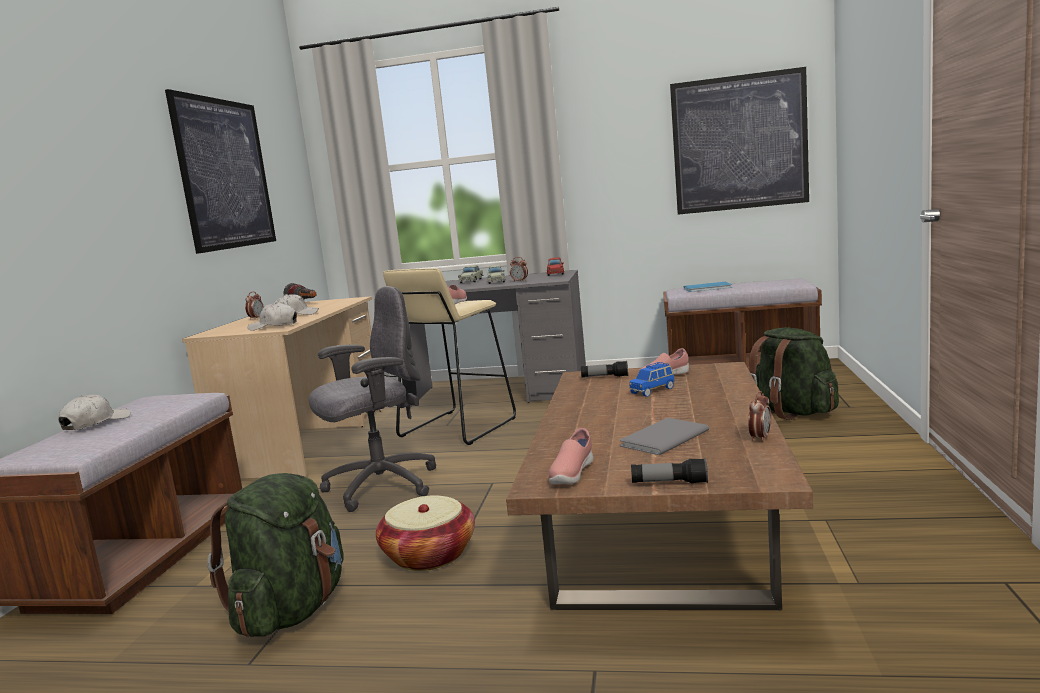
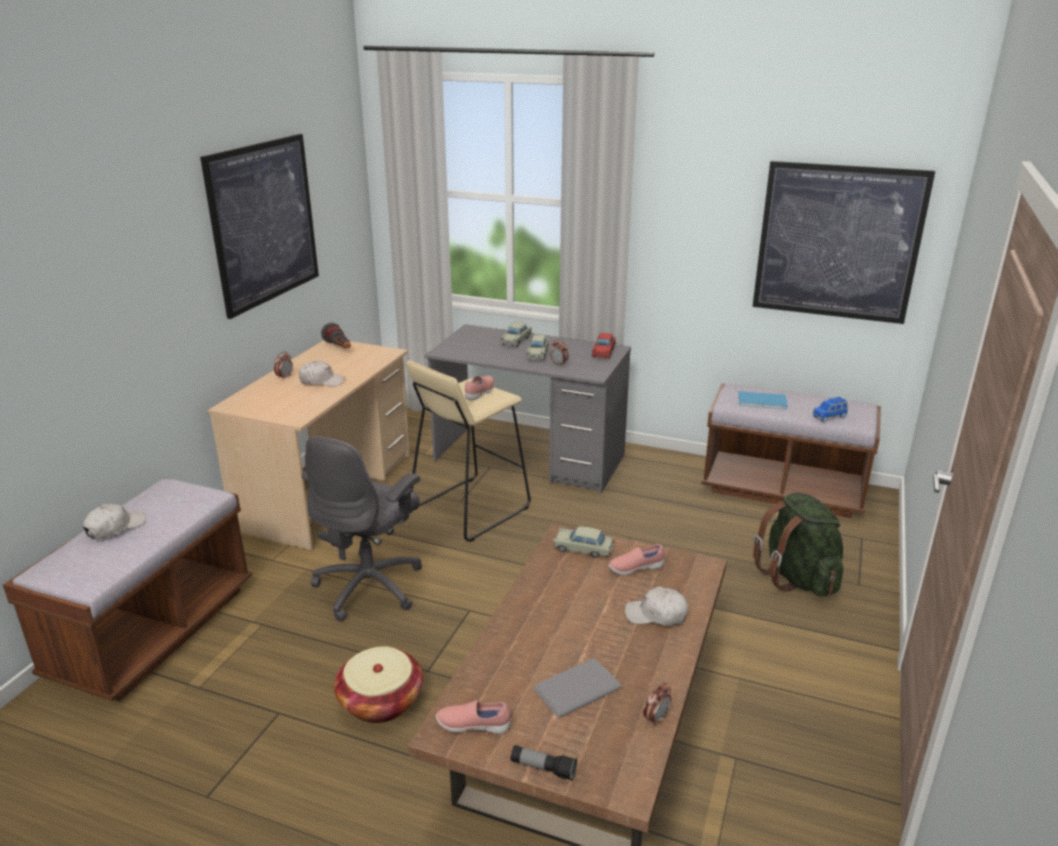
camera: 10 degrees right, 15 degrees up
(274, 326) = (292, 409): white cap -> white cap (656, 615)
(292, 610) = (254, 741): green backpack -> none
(380, 486) = (370, 586): grey office chair -> grey office chair turned 135 degrees clockwise
(571, 475) = (473, 725): pink shoe -> pink shoe turned 60 degrees clockwise
(604, 377) = (583, 549): flashlight -> beige toy car
(653, 390) = (612, 593): blue toy car -> blue toy car (829, 417)

